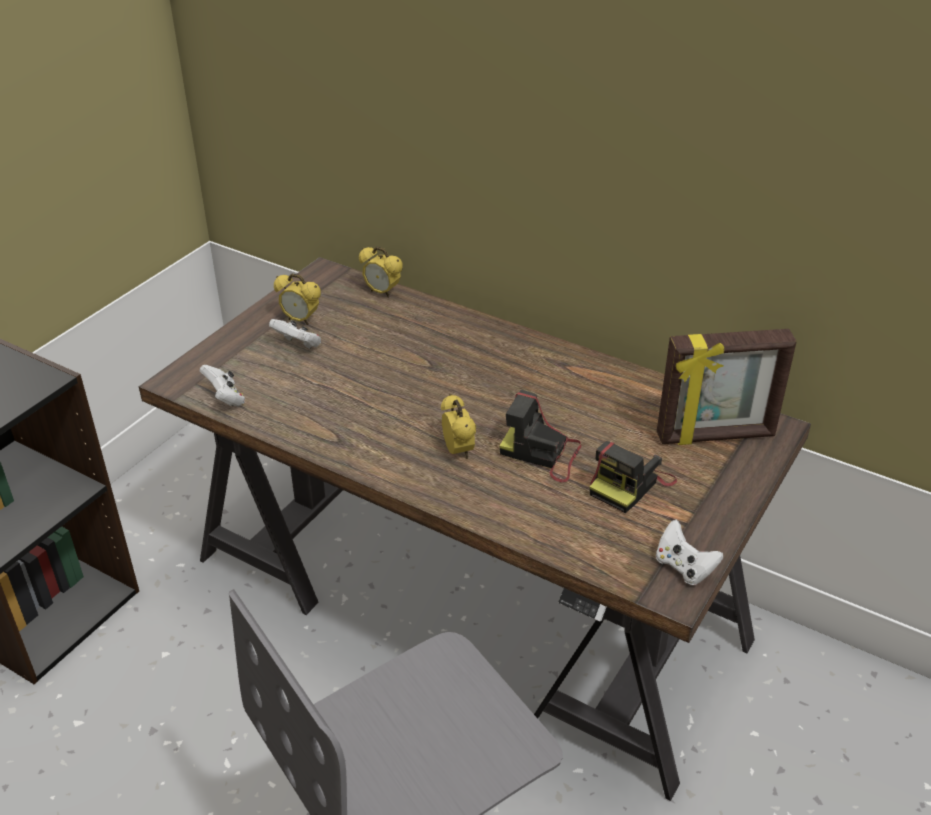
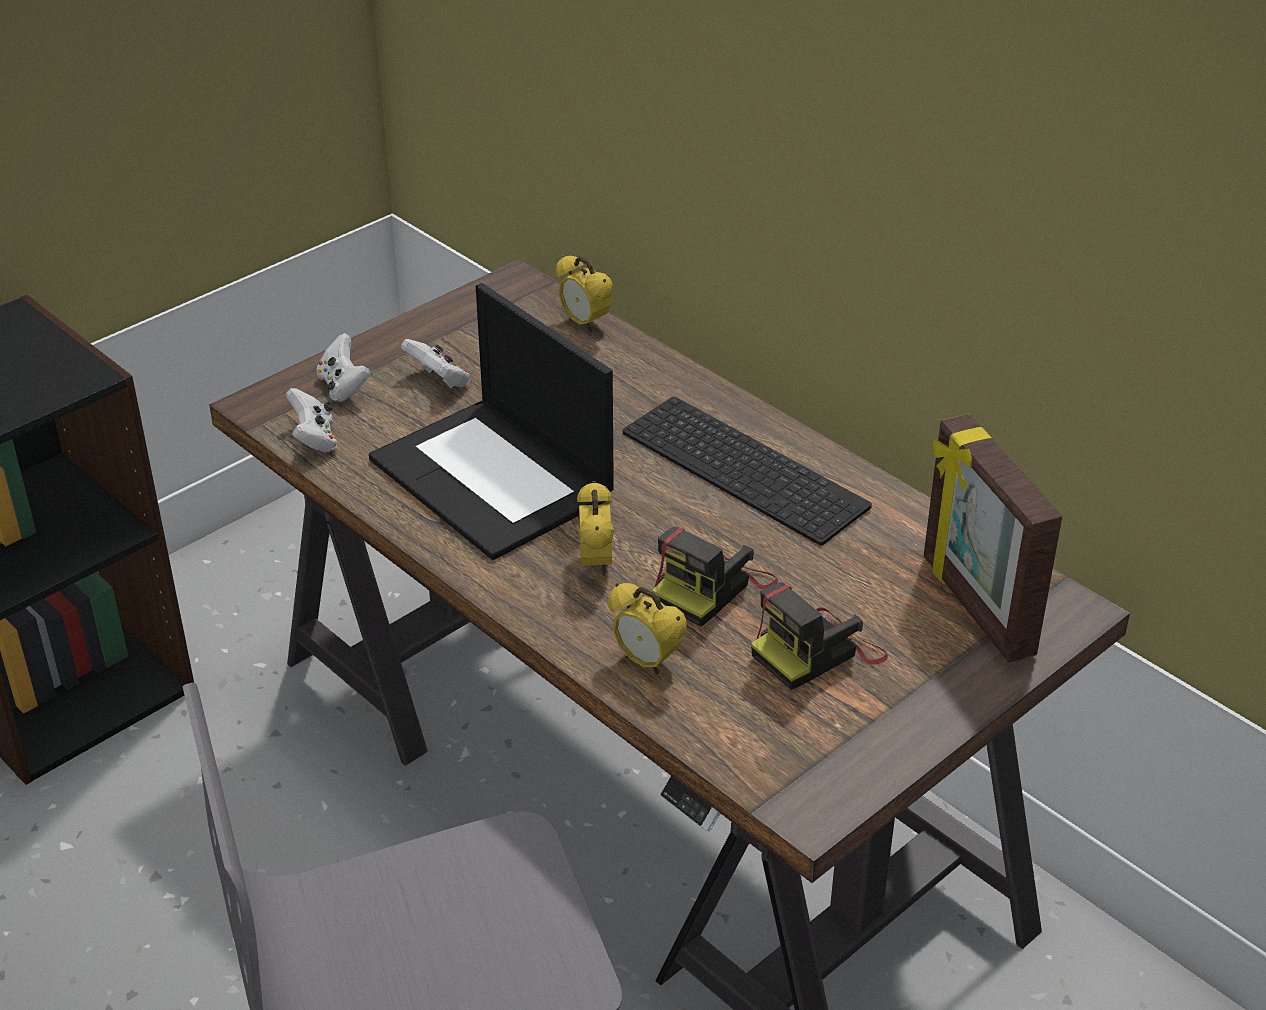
camera: 15 degrees right, 0 degrees up
(300, 320) = (456, 346): alarm clock -> alarm clock (646, 662)
(364, 405) = (494, 478): none -> laptop
(532, 370) = (749, 468): none -> keyboard
(542, 454) = (712, 588): camera -> camera turned 90 degrees counterclockwise
(684, 567) = (840, 779): white game controller -> white game controller (343, 387)
(715, 436) = (975, 607): picture frame -> picture frame turned 60 degrees clockwise

